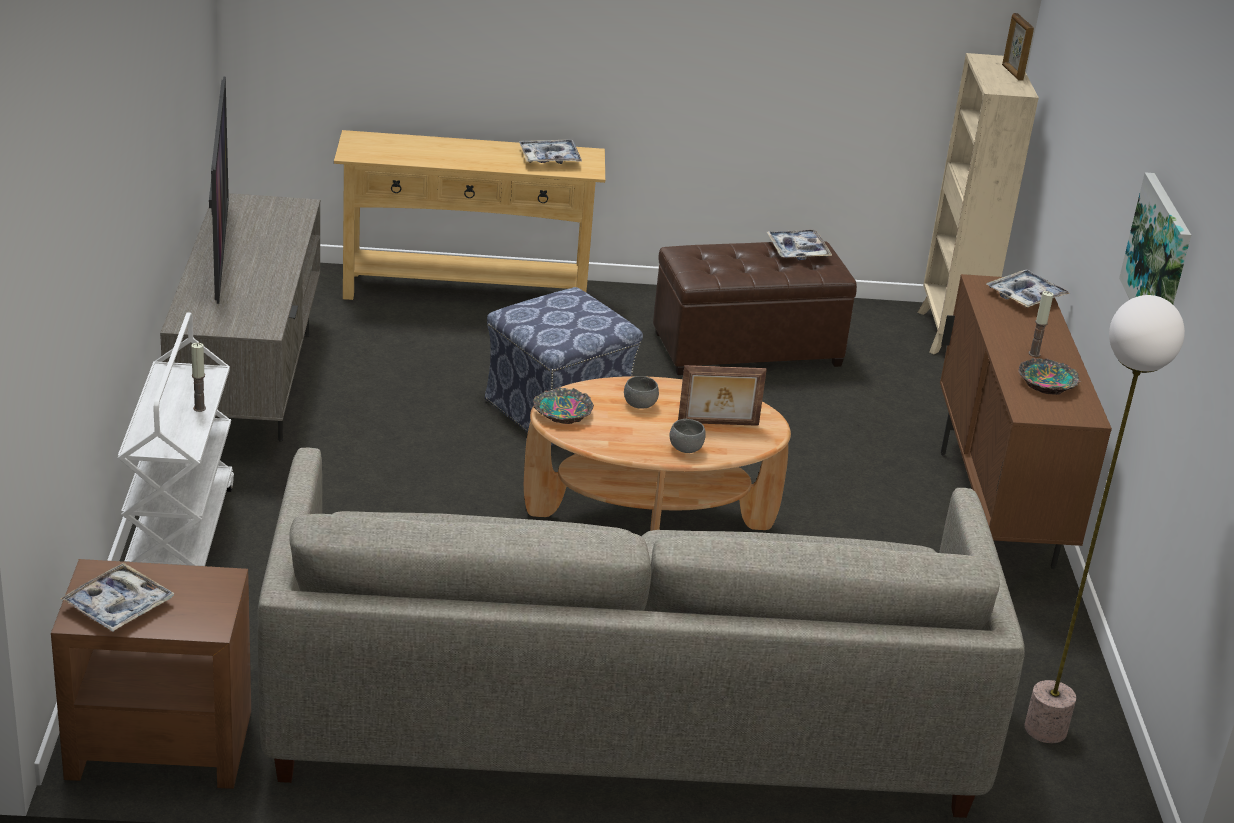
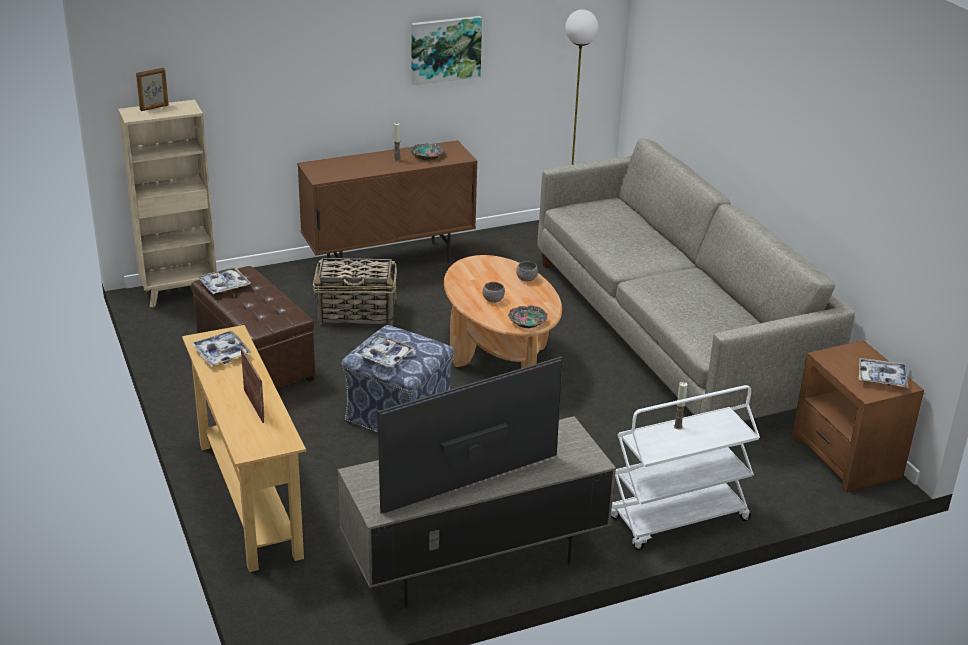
camera: 110 degrees left, 0 degrees up
(718, 424) = (490, 274): picture frame -> picture frame (255, 405)
(835, 443) = (357, 313): none -> basket
(1025, 296) = (326, 166): tray -> tray (384, 356)

